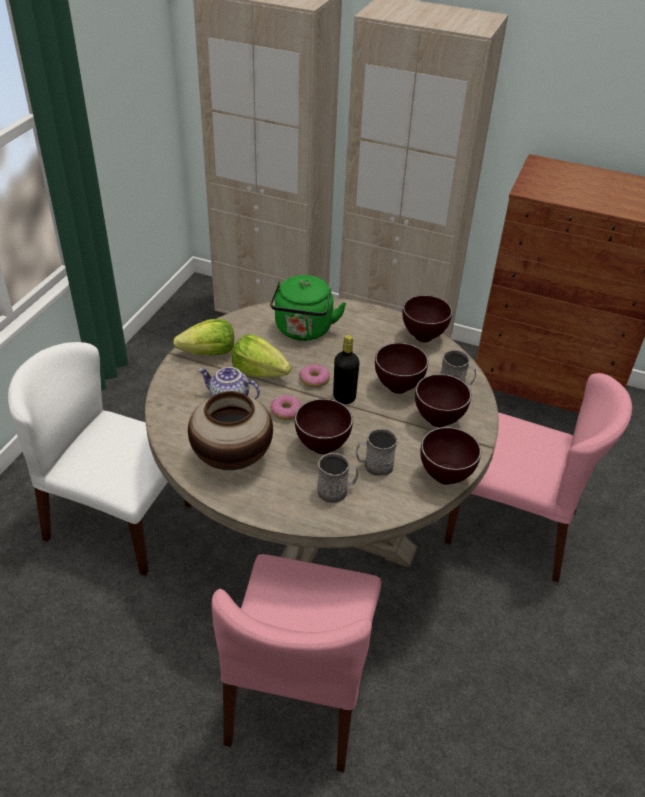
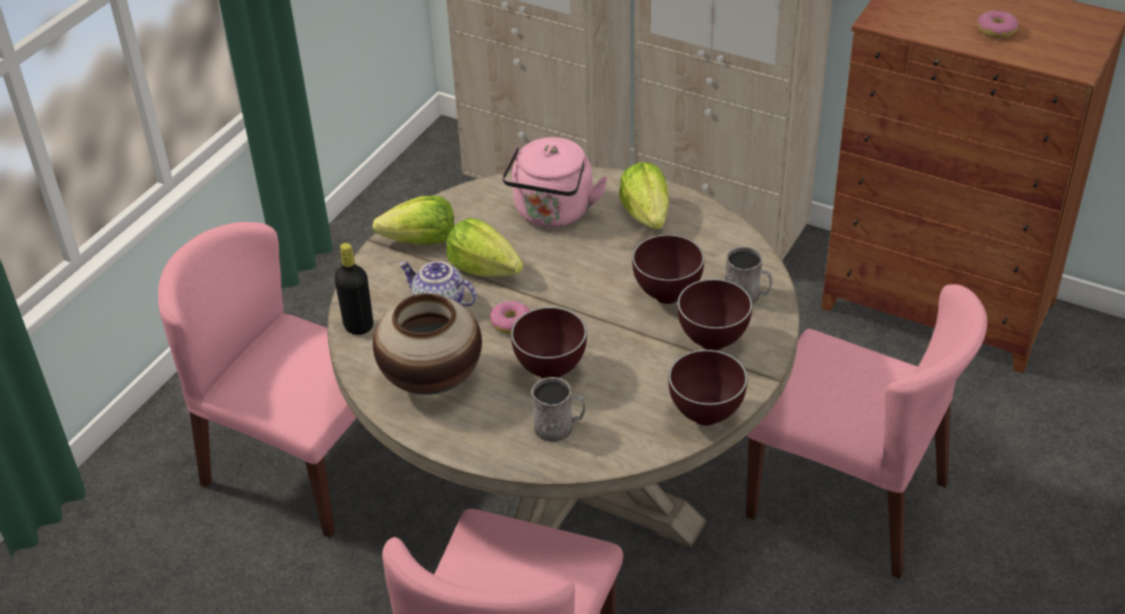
camera: 10 degrees right, 0 degrees up
(118, 521) = (301, 465): white chair -> pink chair
(303, 331) = (552, 213): green kettle -> pink kettle
(314, 380) = (555, 282): donut -> donut (996, 30)
(344, 397) = (591, 307): black bottle -> black bottle (358, 326)
(371, 330) = (646, 215): none -> lettuce
(374, 466) = (614, 397): grey mug -> none
(422, 337) = (716, 226): brown bowl -> none

